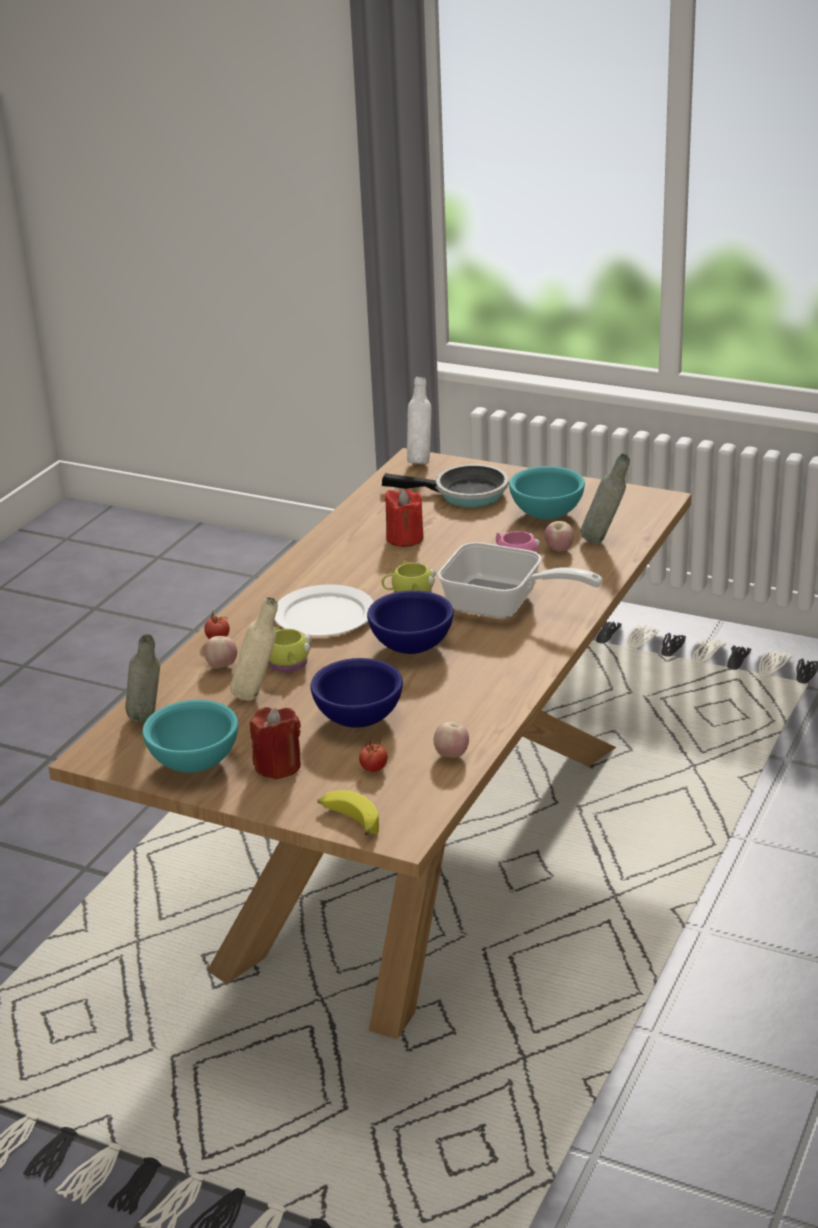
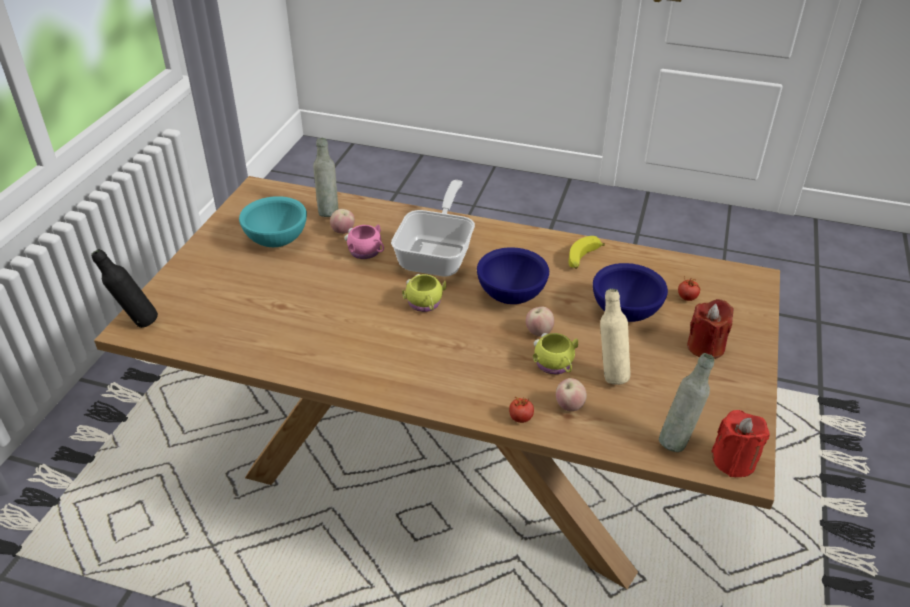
camera: 100 degrees left, 10 degrees up
(196, 763) = (724, 395): turquoise bowl -> none
(325, 616) = (466, 351): white plate -> none
(349, 820) = (752, 302): banana -> banana (583, 259)
(405, 538) = (314, 317): red candle -> red candle (734, 461)
(420, 461) = (136, 323): white bottle -> black bottle
(452, 755) = (655, 264): apple -> apple (539, 332)
(464, 494) = (225, 288): frying pan -> none

